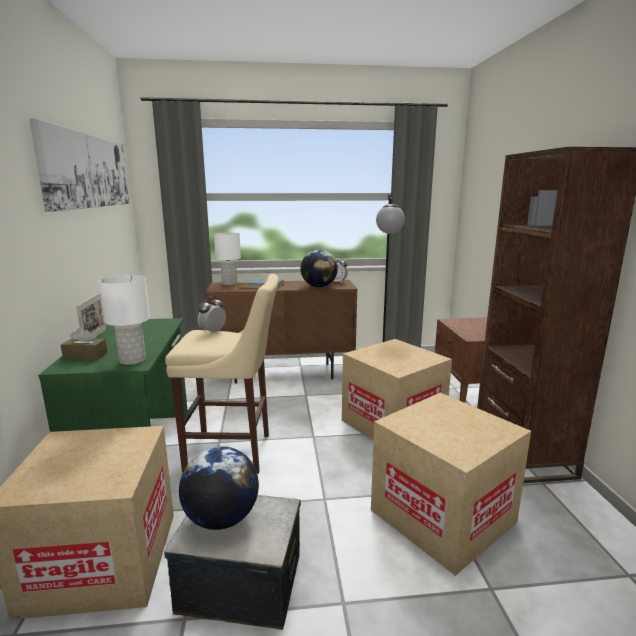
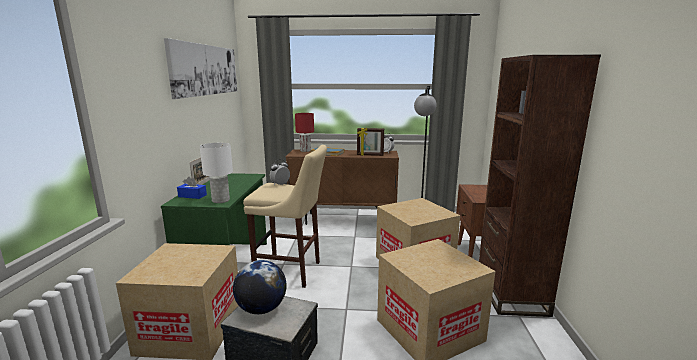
camera: 10 degrees right, 0 degrees up
(85, 356) = (192, 196): brown tissue box -> blue tissue box
(229, 283) = (305, 150): white table lamp -> red table lamp
(319, 286) = (370, 155): globe -> picture frame

